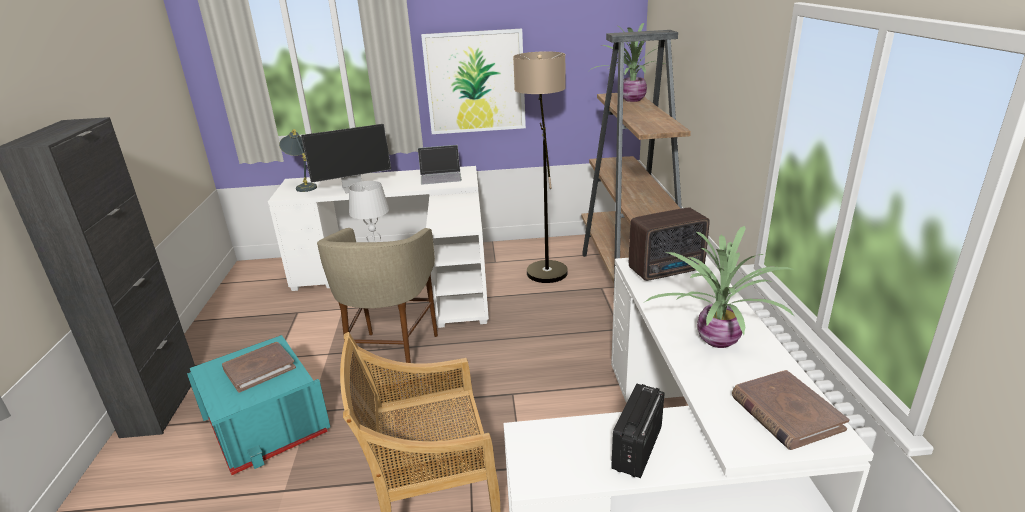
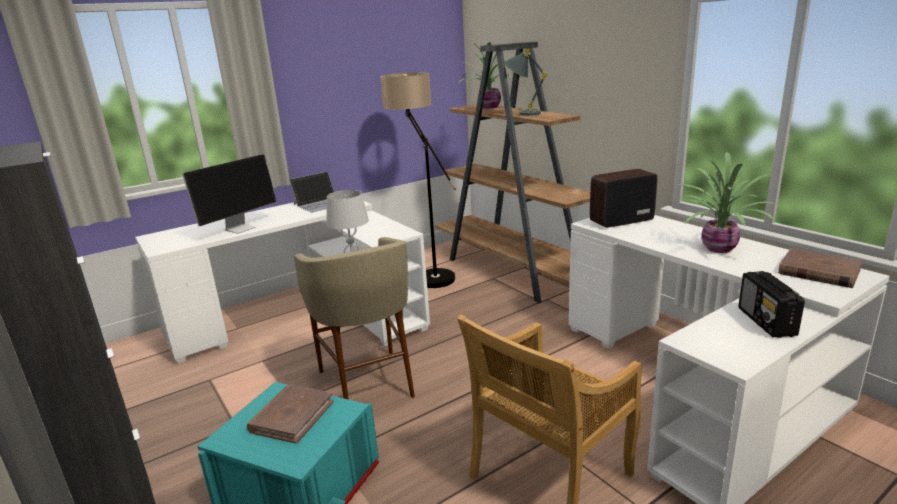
camera: 30 degrees left, 5 degrees down
(304, 186) = (173, 237): grey table lamp -> grey table lamp (522, 114)
(475, 82) = (330, 109): picture -> none
(668, 270) = (619, 221): radio -> radio turned 150 degrees counterclockwise

